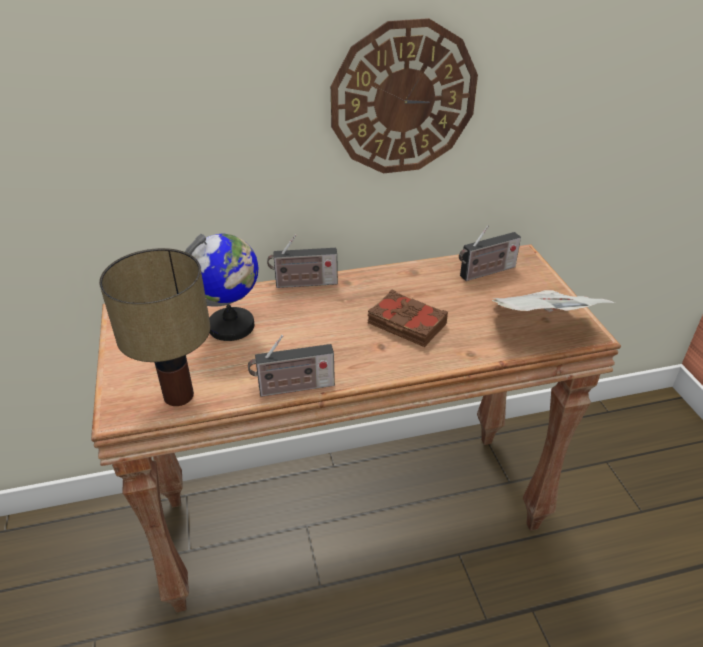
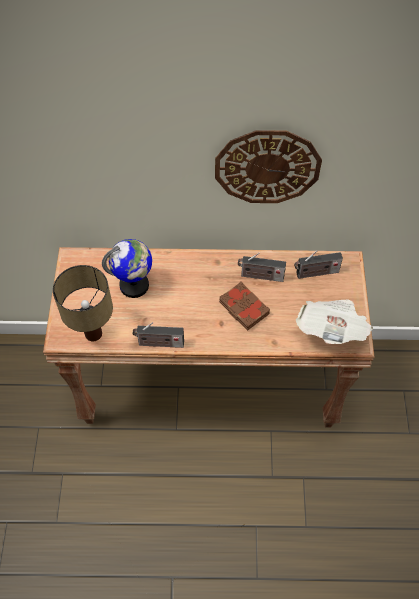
camera: 15 degrees right, 20 degrees up
(303, 284) = (188, 257): radio -> radio (260, 276)

